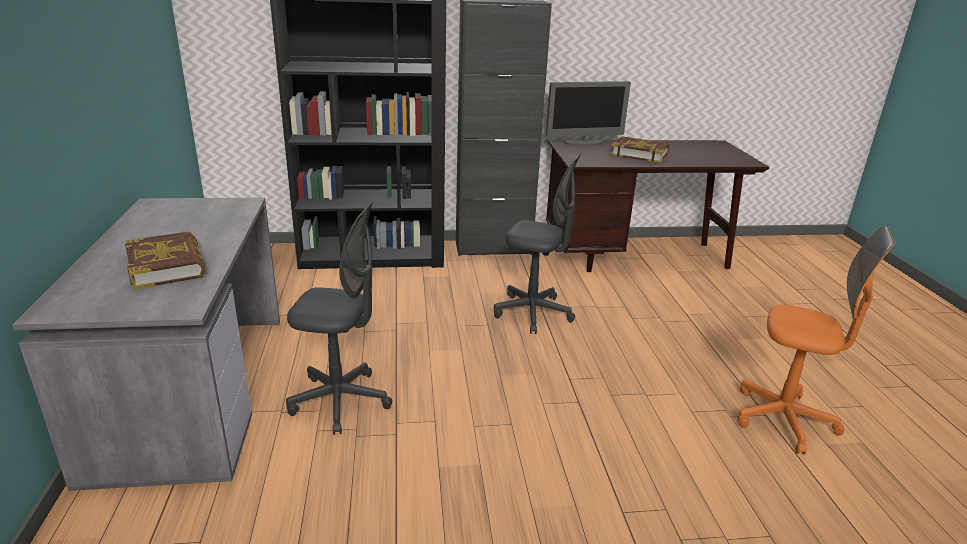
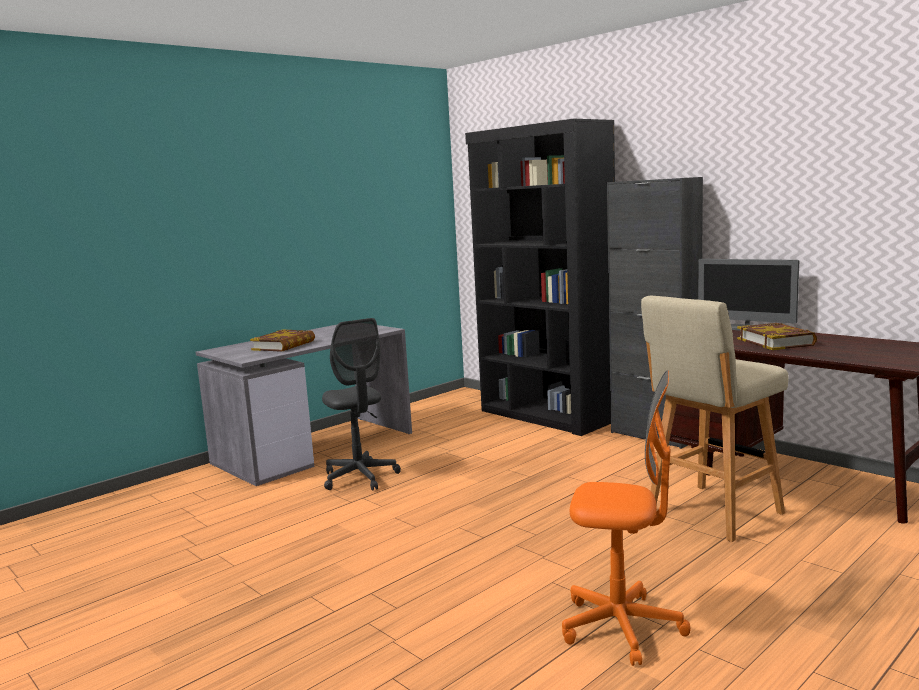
camera: 55 degrees right, 15 degrees down
(533, 313) = (581, 482): grey office chair -> none
(650, 303) = (711, 513): none -> beige stool
(783, 419) = (621, 627): orange office chair -> orange office chair turned 60 degrees counterclockwise

